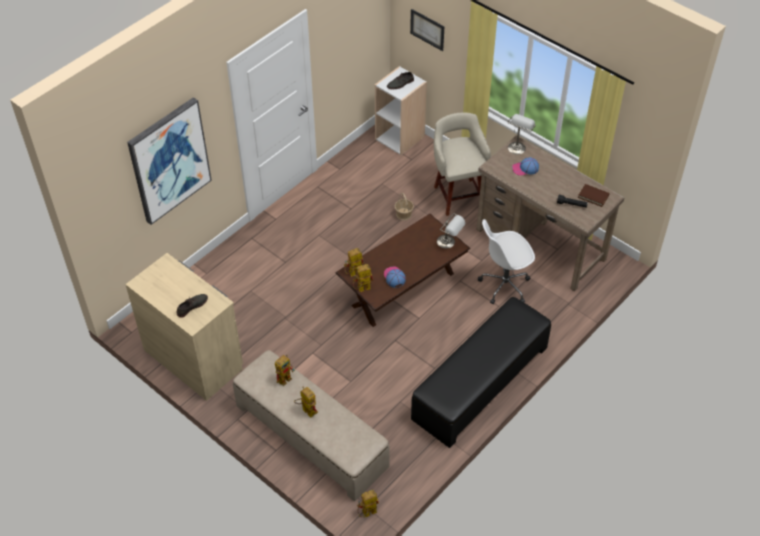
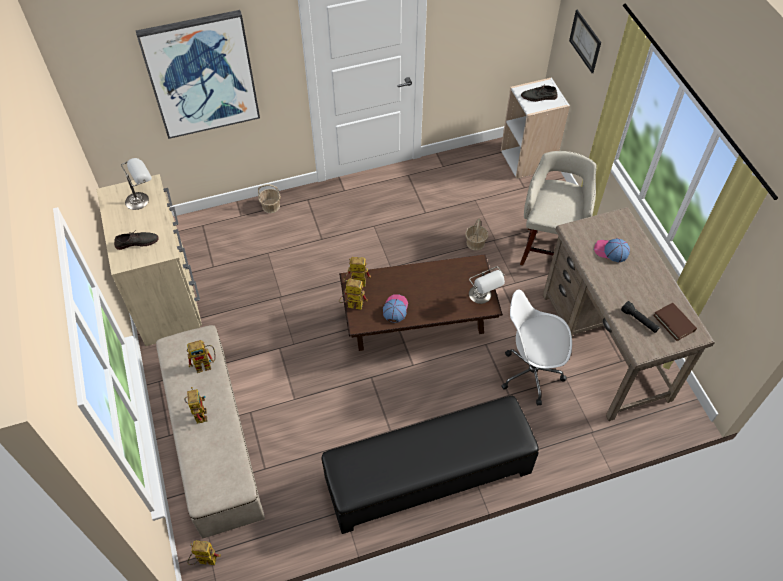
camera: 30 degrees right, 5 degrees up
(226, 255) = (271, 206): none -> basket
(517, 145) = (621, 219): white table lamp -> white table lamp (141, 198)

